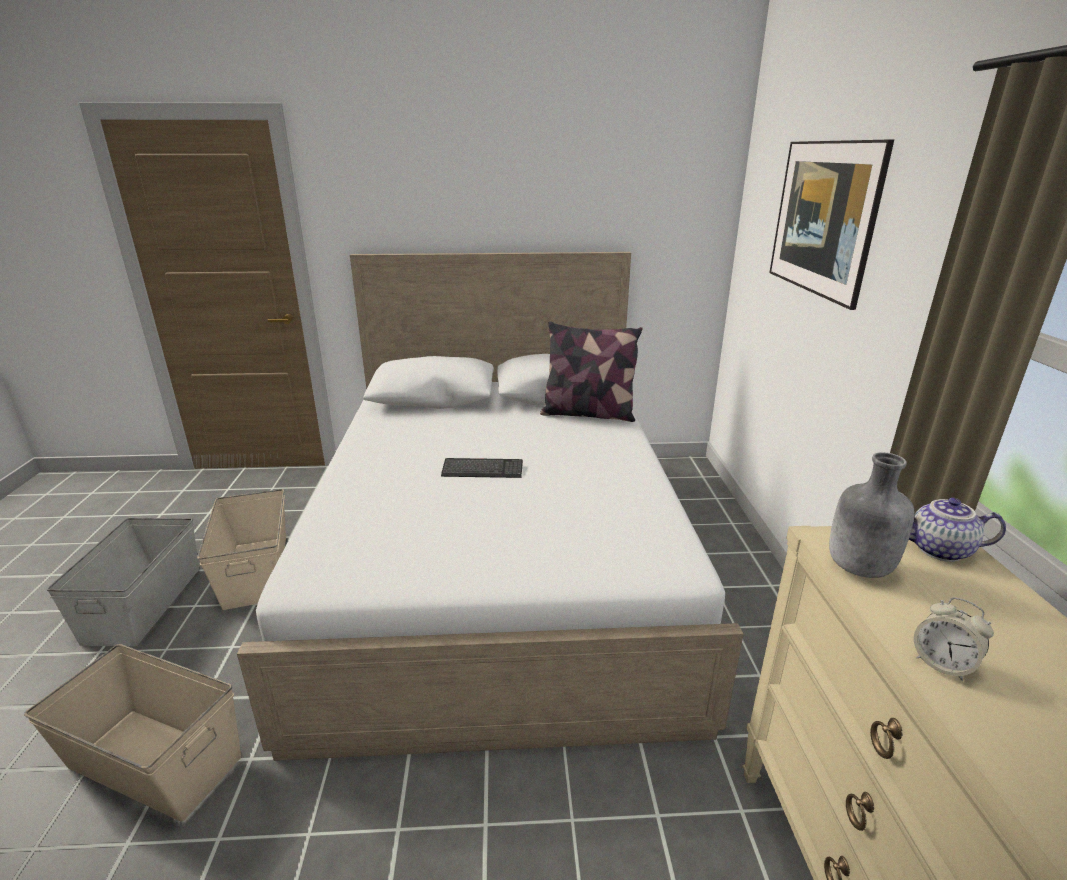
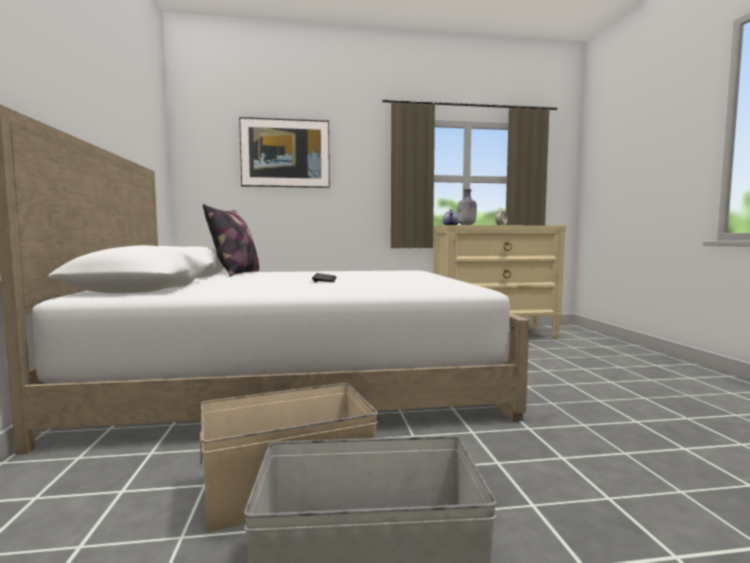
camera: 95 degrees left, 20 degrees down
(155, 760) = (567, 465): beige storage box -> none

